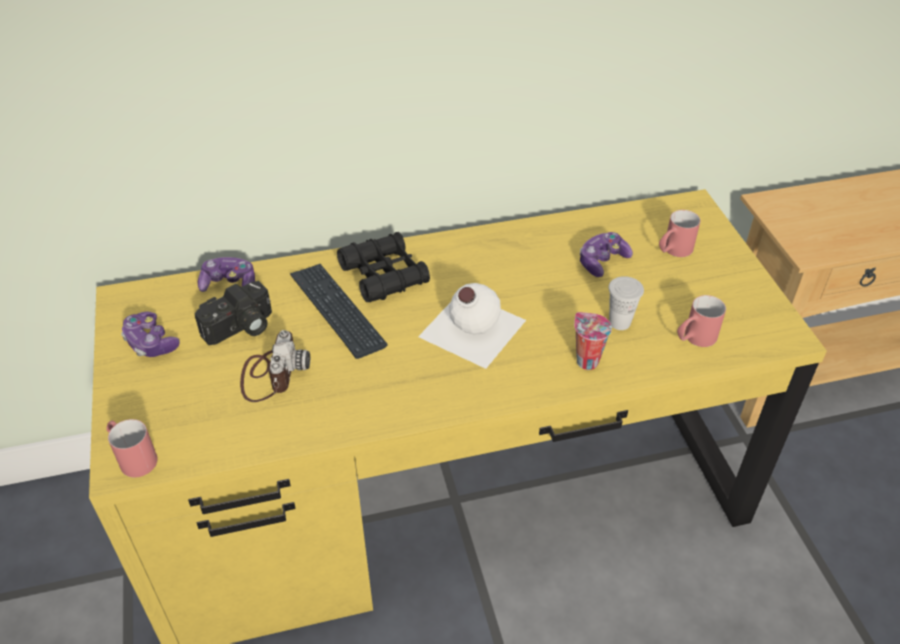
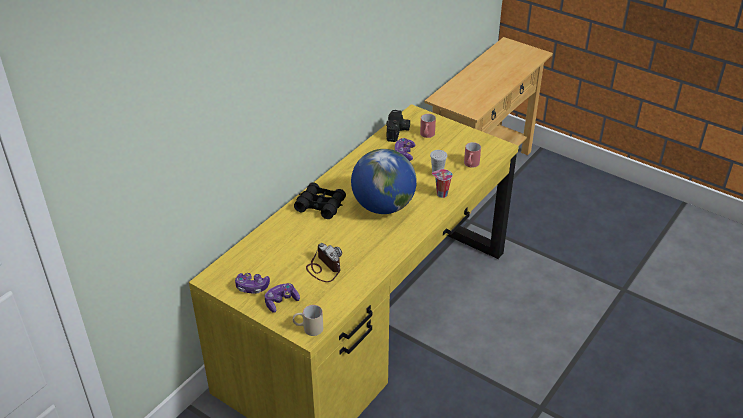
camera: 40 degrees left, 5 degrees down
(133, 457) = (308, 328): red mug -> beige mug
(229, 284) = (254, 246): game controller -> game controller (281, 301)
(241, 329) = (286, 259): camera -> camera (398, 132)
(337, 311) = (319, 230): keyboard -> none
(470, 328) = (383, 206): white bottle -> globe

